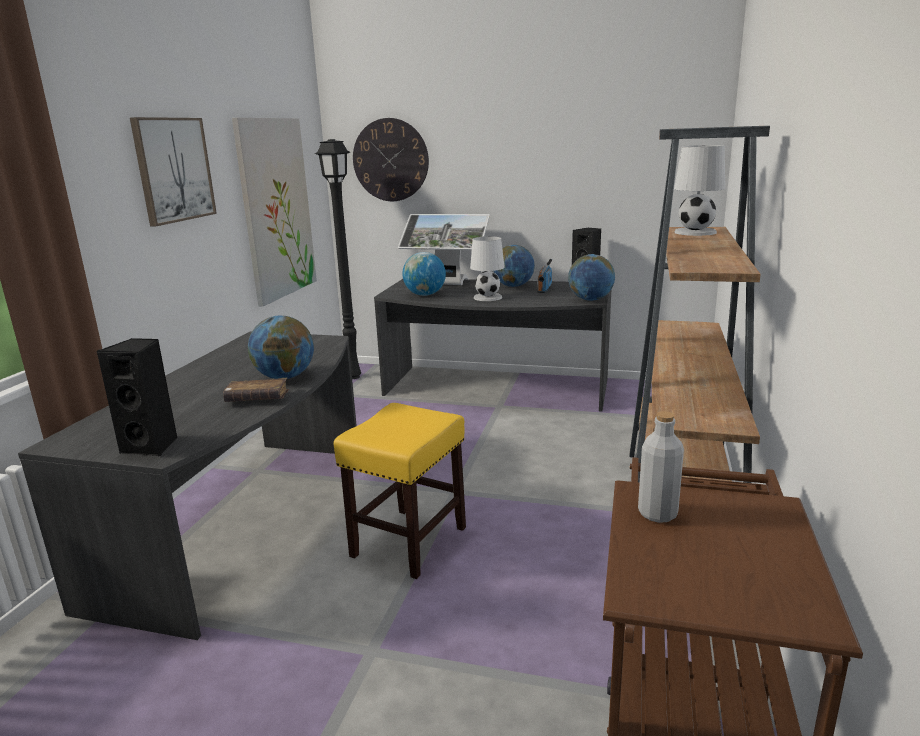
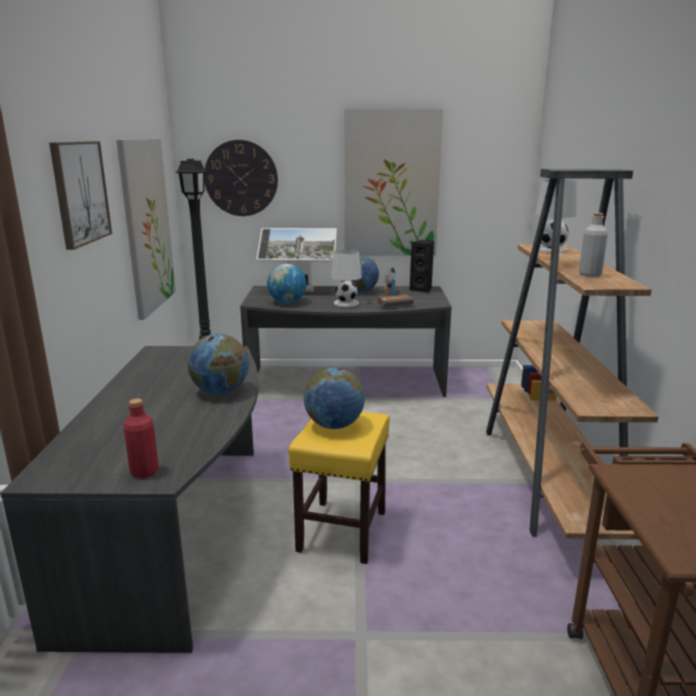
camera: 15 degrees left, 0 degrees up
(152, 446) = (144, 471): black speaker -> red bottle
(257, 398) = (211, 414): brown book -> brown book (394, 305)
(553, 163) = (391, 185): none -> picture
(590, 300) = (435, 302): globe -> globe (334, 425)
(657, 513) = (643, 489): grey bottle -> grey bottle (589, 274)

